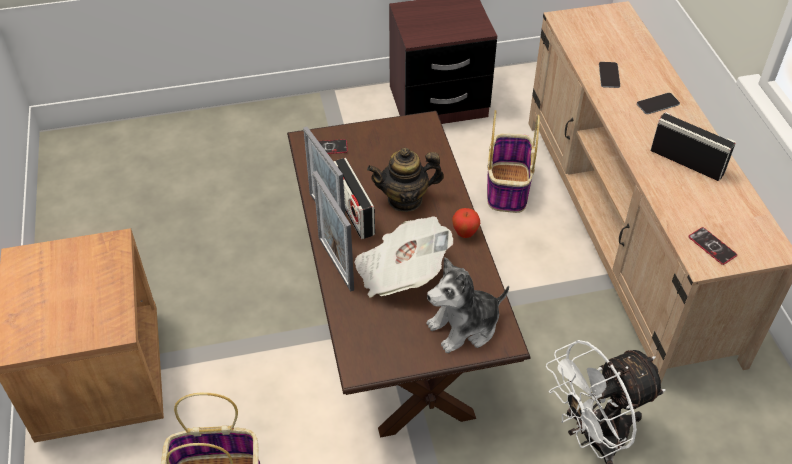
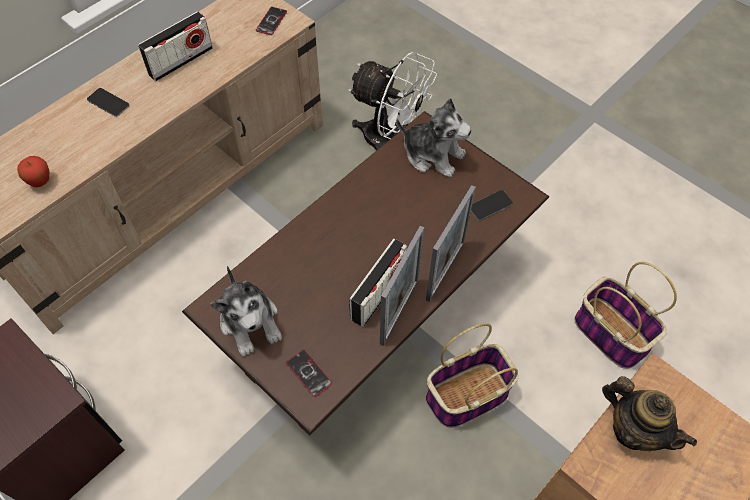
camera: 125 degrees left, 10 degrees up
(395, 137) = (250, 321): none -> plush toy
(401, 273) = (416, 220): newspaper -> none
(405, 199) = (332, 263): teapot -> teapot (633, 429)
(465, 233) = (339, 200): apple -> apple (40, 182)
(507, 187) = (164, 305): basket -> basket (466, 396)
(609, 75) = (80, 151): phone -> phone (490, 205)
(686, 162) = (181, 61): radio -> radio turned 135 degrees counterclockwise

